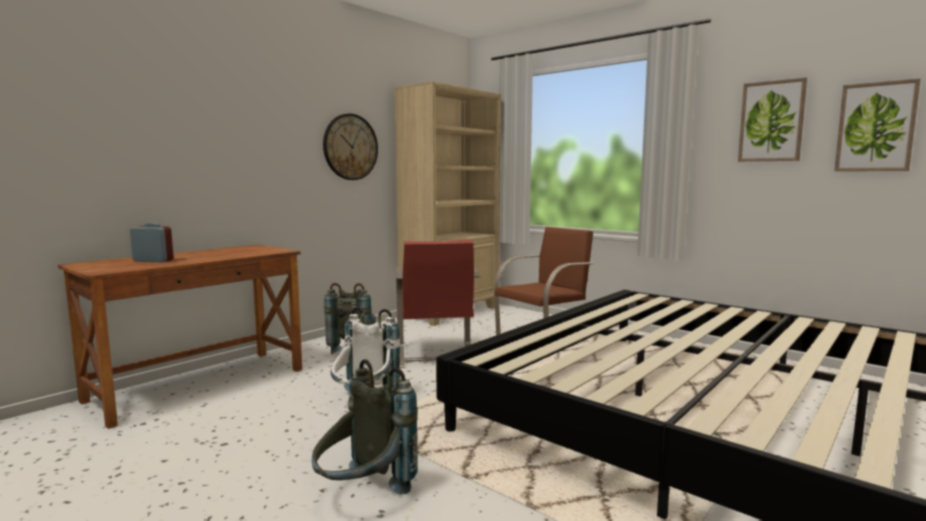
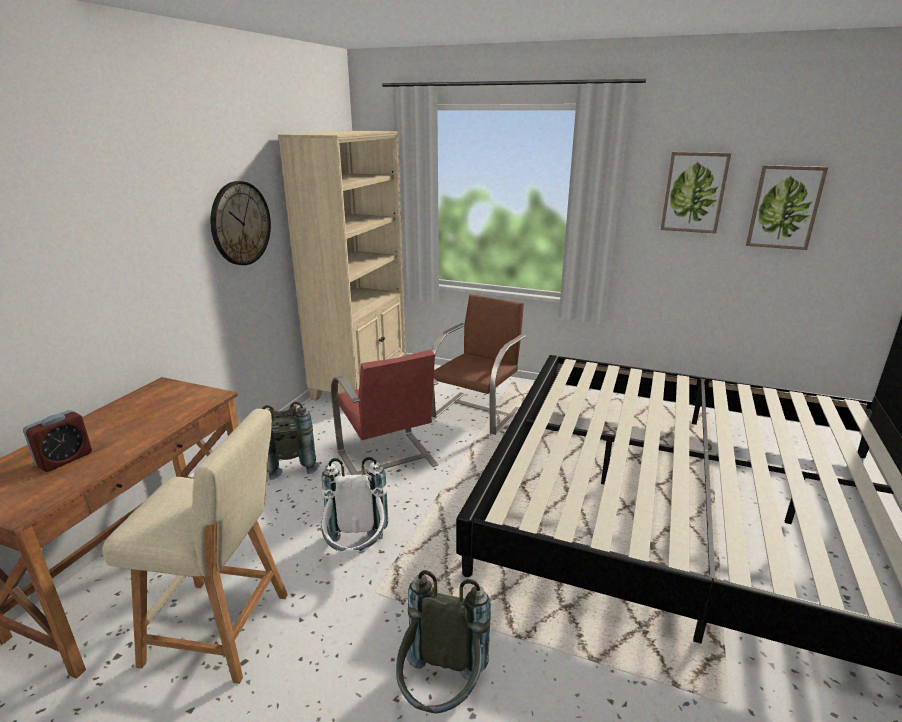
camera: 20 degrees left, 15 degrees up
(153, 261) = (64, 459): alarm clock -> alarm clock turned 135 degrees clockwise
(225, 424) = (224, 629): none -> beige stool

